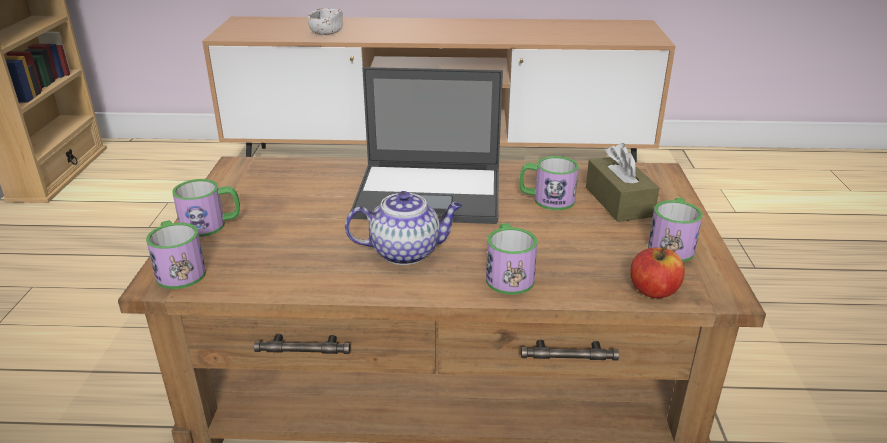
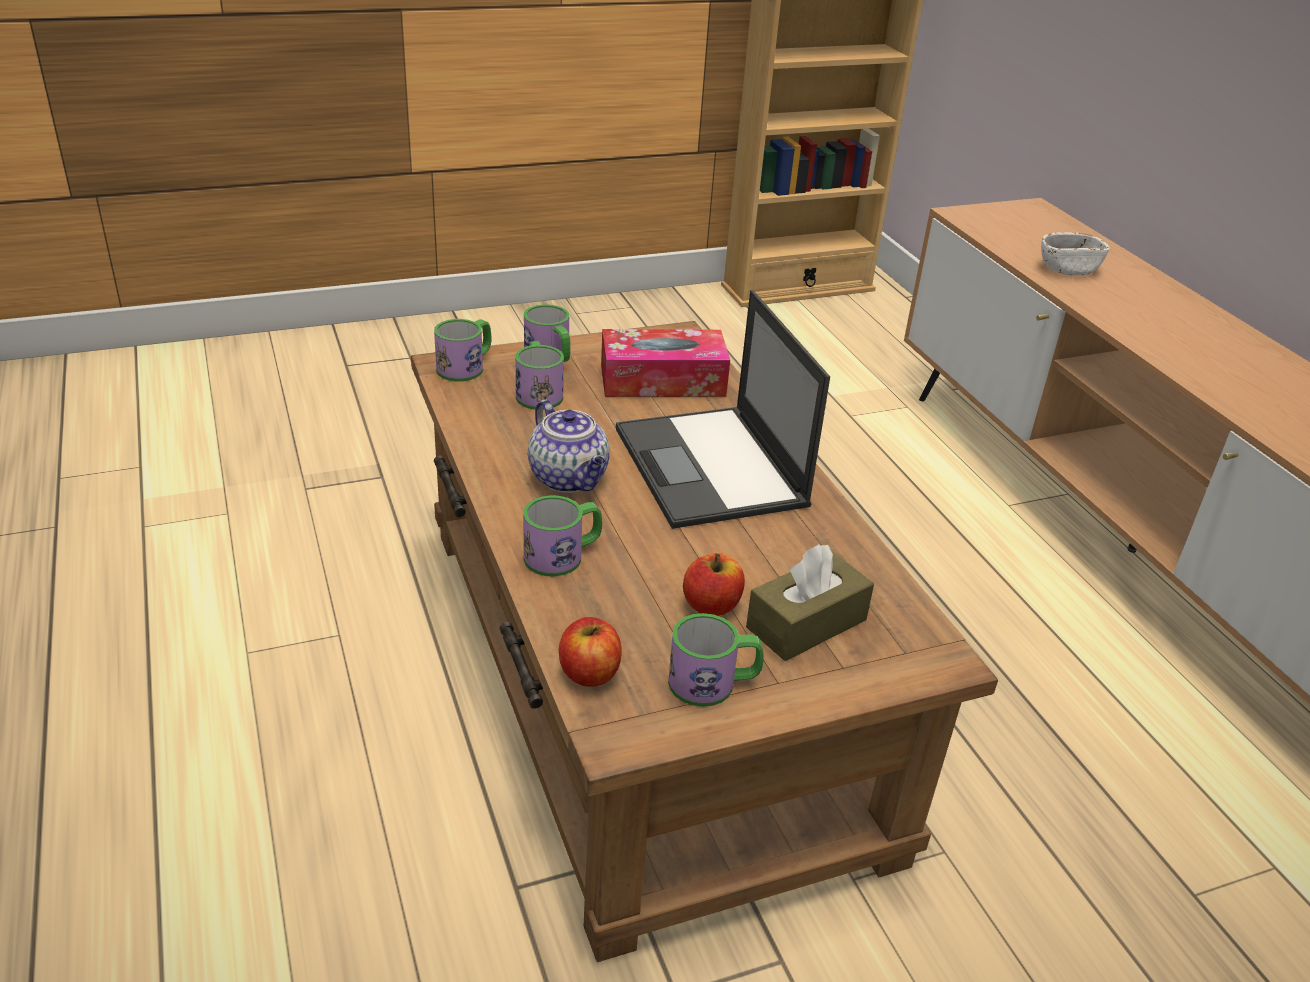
camera: 65 degrees right, 5 degrees up
(297, 186) = (662, 380): none -> tissue box
(546, 199) = (764, 558): mug -> mug (538, 392)
(590, 228) = (711, 605): none -> apple

